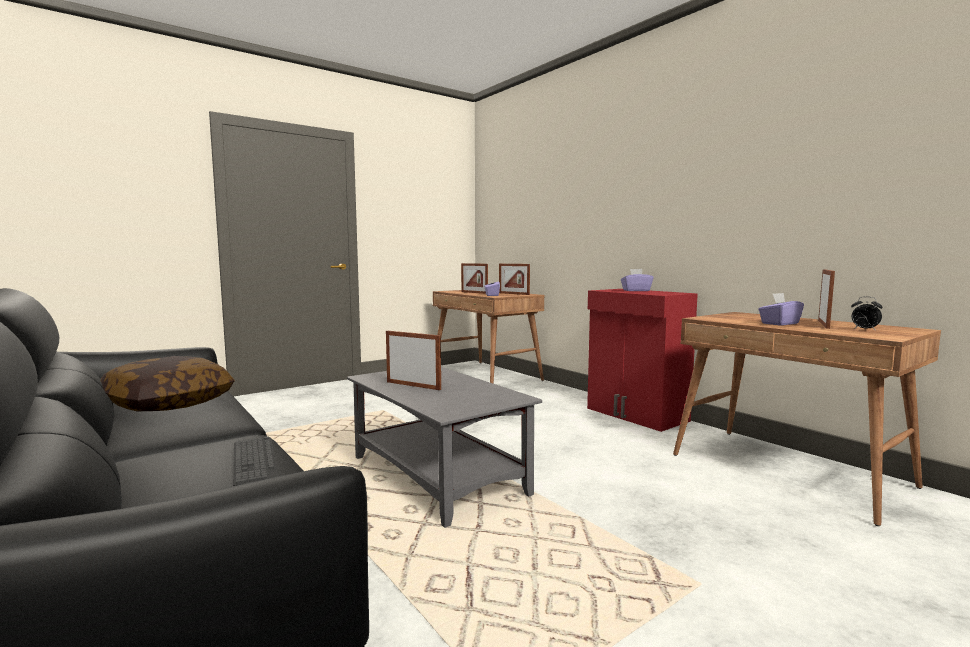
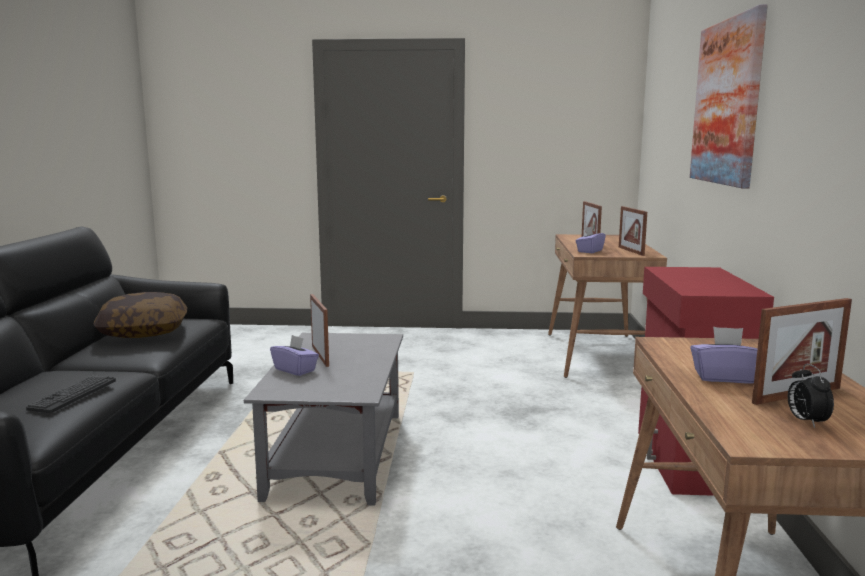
camera: 40 degrees right, 5 degrees up
(608, 185) = (727, 102): none -> picture
(636, 290) = (707, 276): purple tissue box -> purple tissue box (295, 370)

